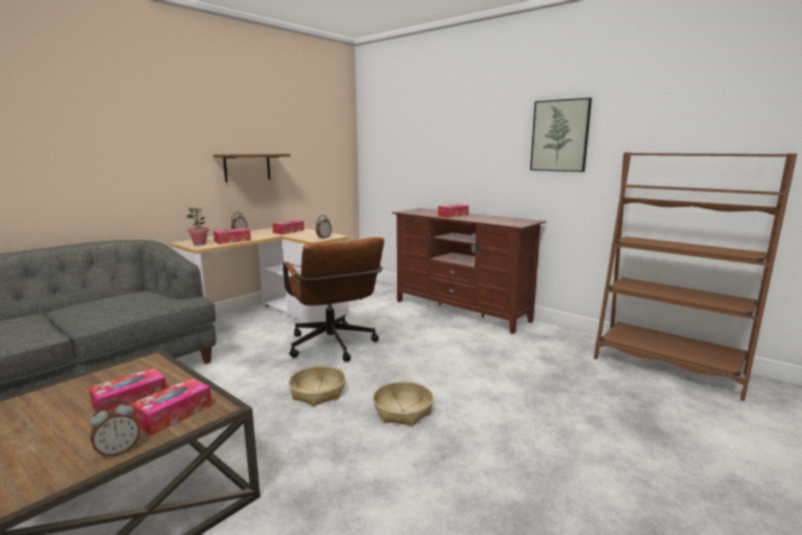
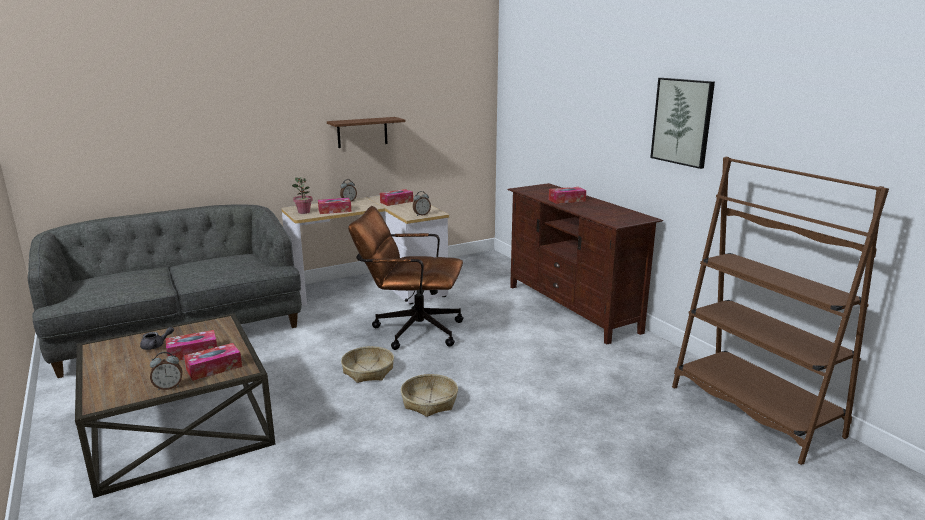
camera: 20 degrees right, 5 degrees up
(70, 401) = (156, 345): none -> grey teapot
(334, 347) = (410, 330): brown office chair -> brown office chair turned 105 degrees clockwise

